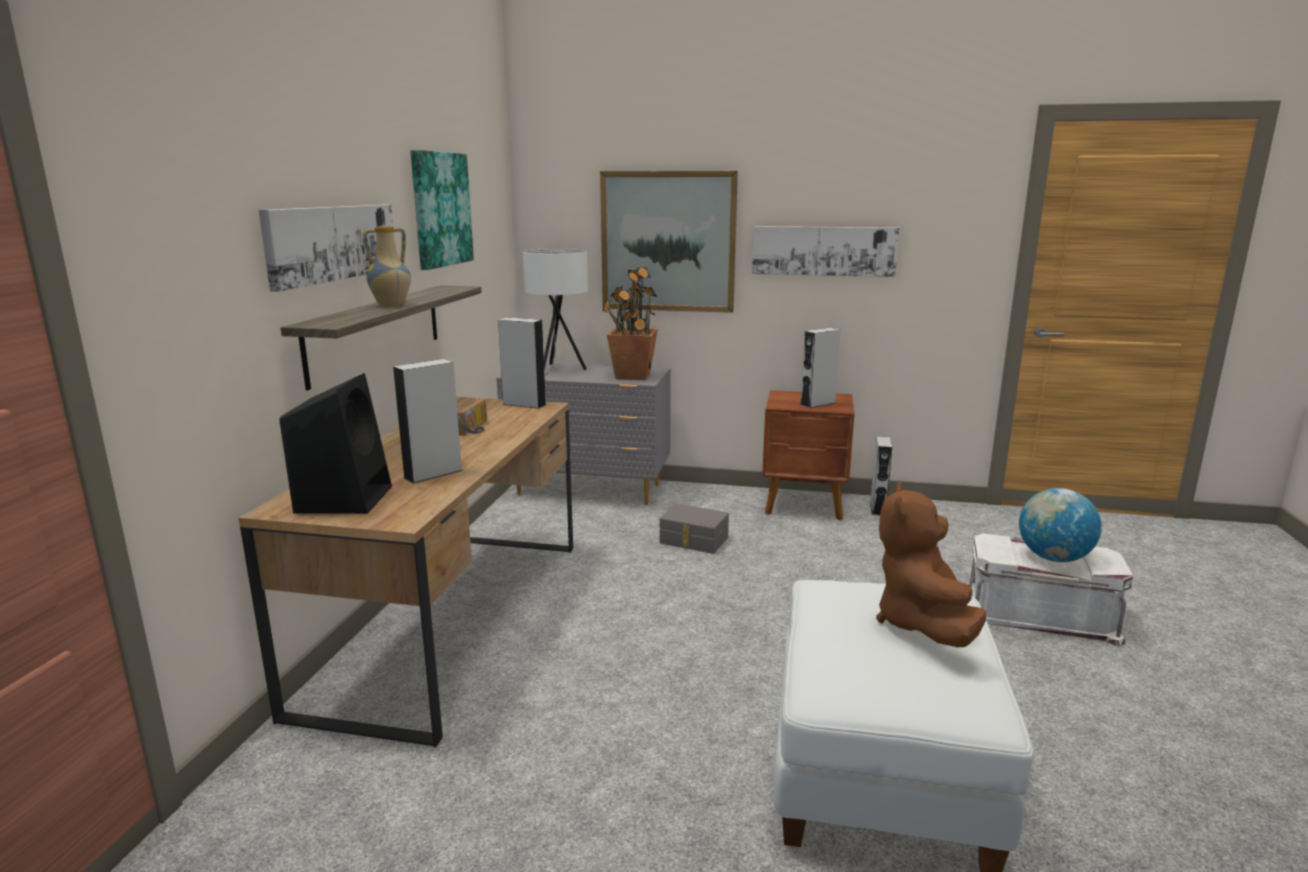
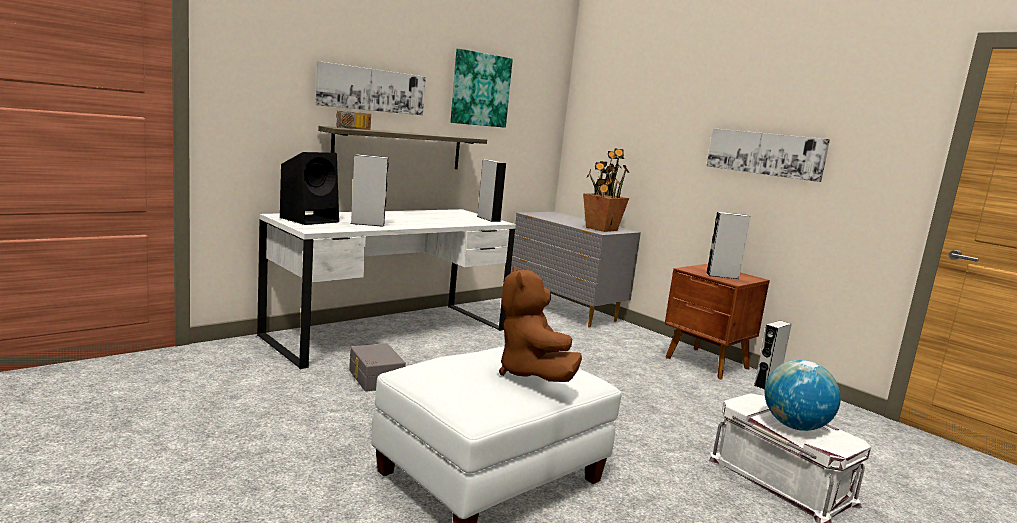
camera: 35 degrees right, 5 degrees down
(391, 305) = (400, 132): vase -> none
(453, 619) = (389, 332): brown desk -> white desk
(477, 429) = (435, 219): radio -> radio (354, 128)
(556, 371) = (560, 217): white table lamp -> none
(668, 242) = (655, 135): picture -> none
(693, 541) = (585, 351): grey storage box -> grey storage box (374, 378)
(922, 624) = (531, 374): brown plush toy -> brown plush toy turned 60 degrees counterclockwise

